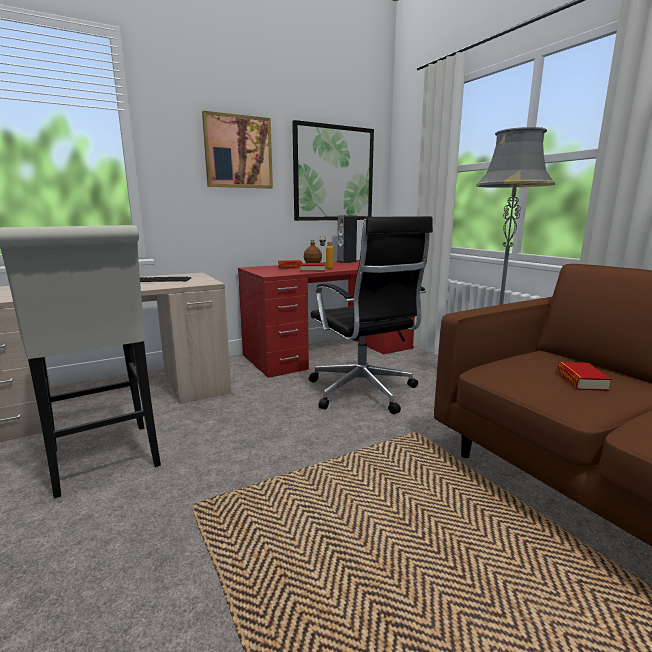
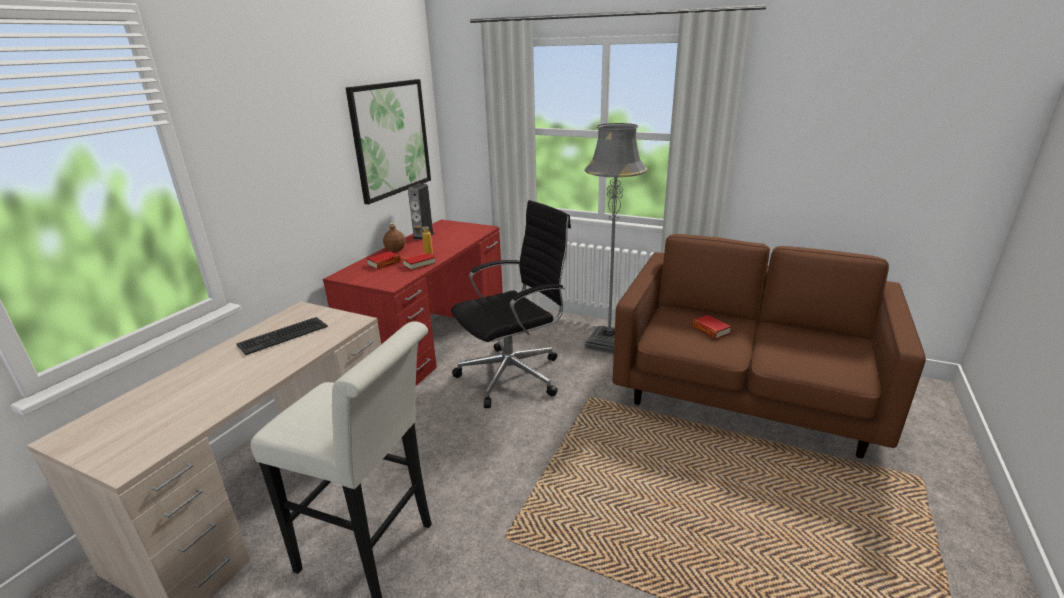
camera: 35 degrees left, 10 degrees up
(238, 152) = (299, 140): picture -> none
(363, 392) = (514, 375): black office chair -> black office chair turned 60 degrees counterclockwise

